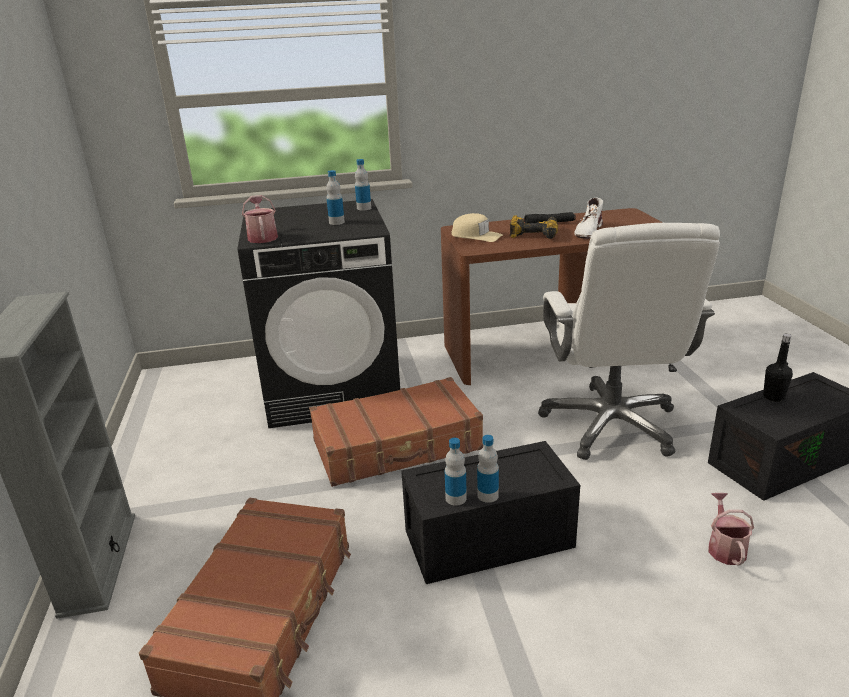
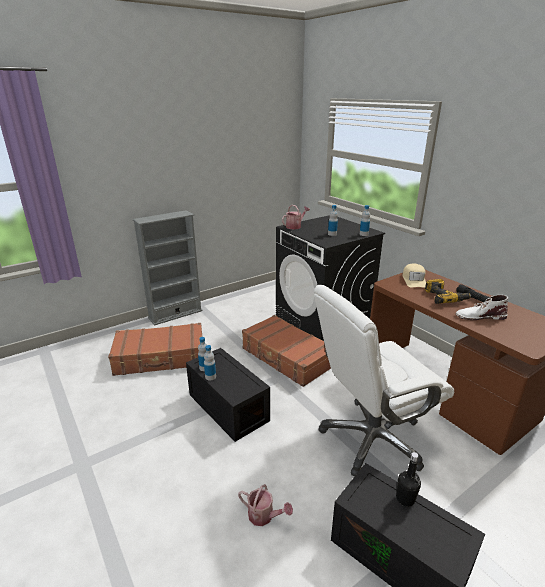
camera: 65 degrees right, 0 degrees up
(725, 547) = (264, 516): watering can -> watering can turned 45 degrees clockwise

